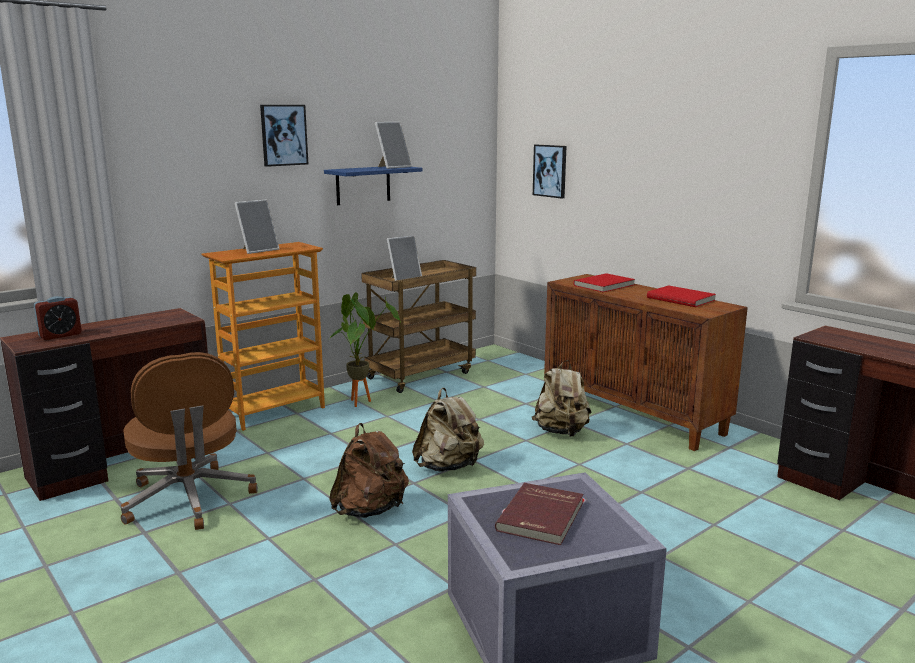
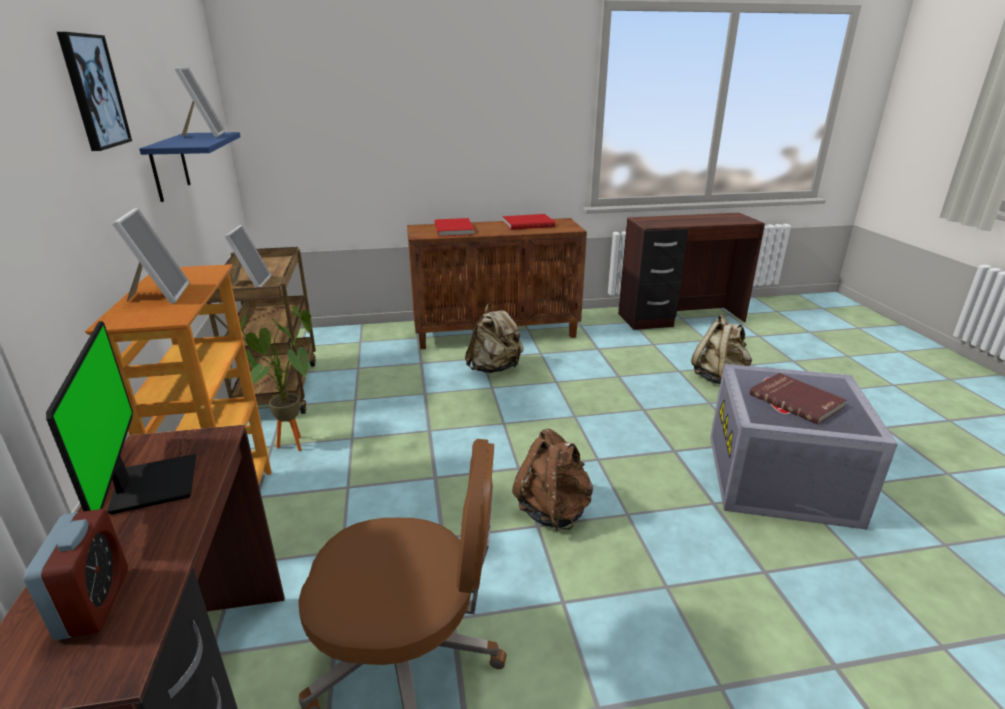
camera: 60 degrees left, 10 degrees up
(140, 321) = (150, 485): none -> monitor
(448, 467) = (504, 439): beige backpack -> beige backpack (719, 378)
(550, 171) = (319, 124): picture -> none

